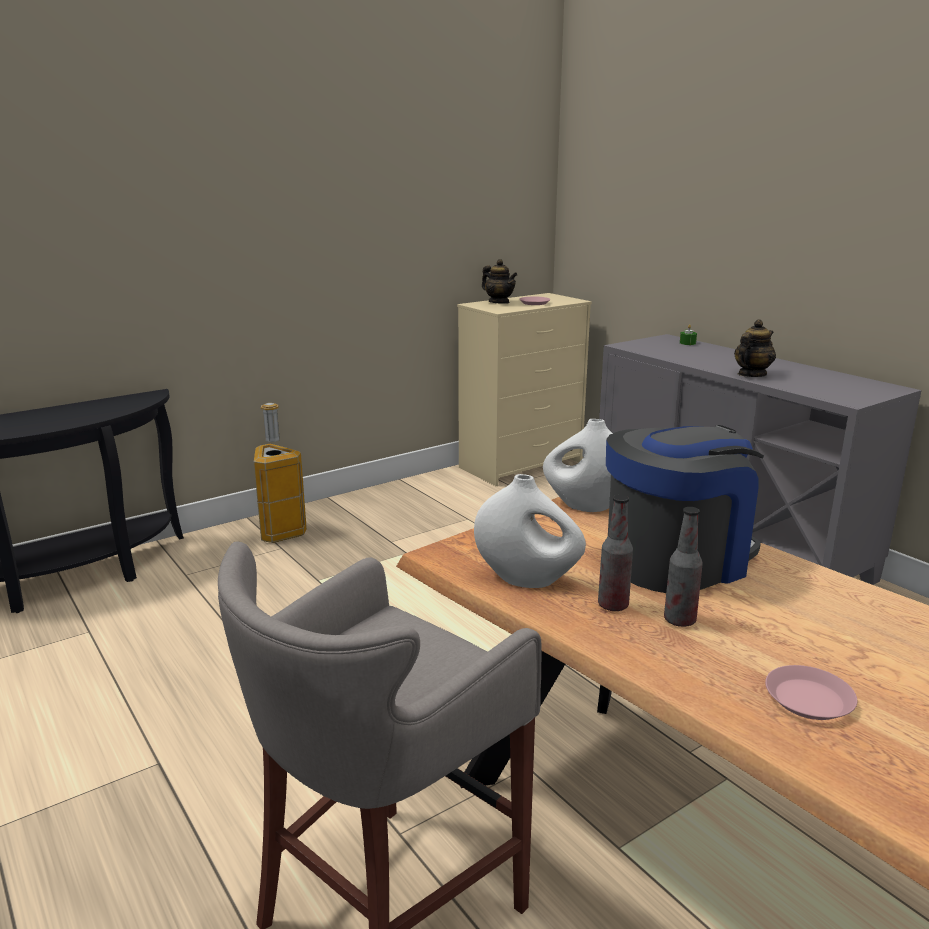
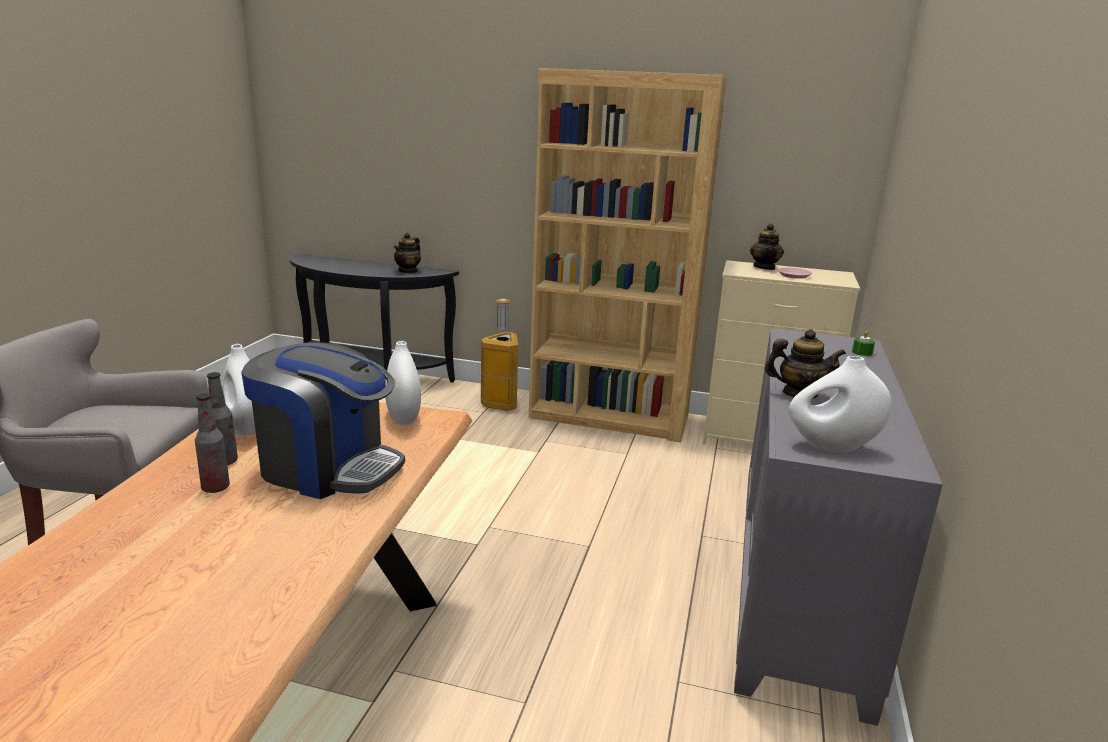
camera: 50 degrees right, 0 degrees up
(113, 405) = (408, 271): none -> teapot
(392, 499) = (610, 417): none -> brown bookcase
(809, 699) = (109, 556): pink plate -> none
(851, 393) = (832, 447): none -> white vase

